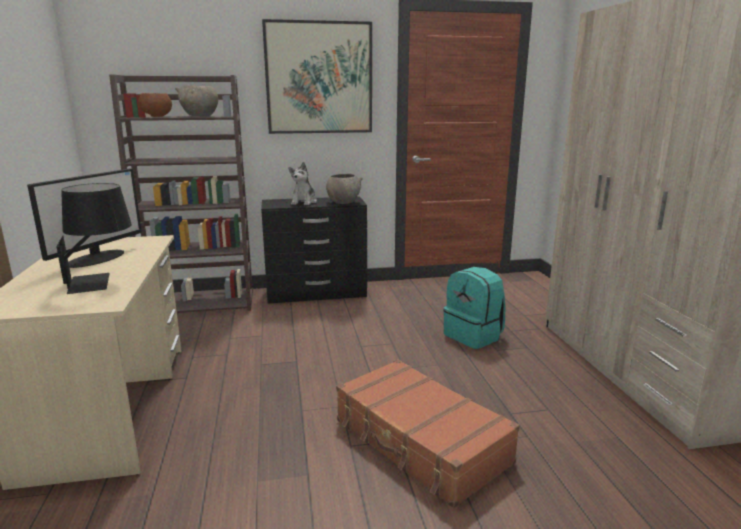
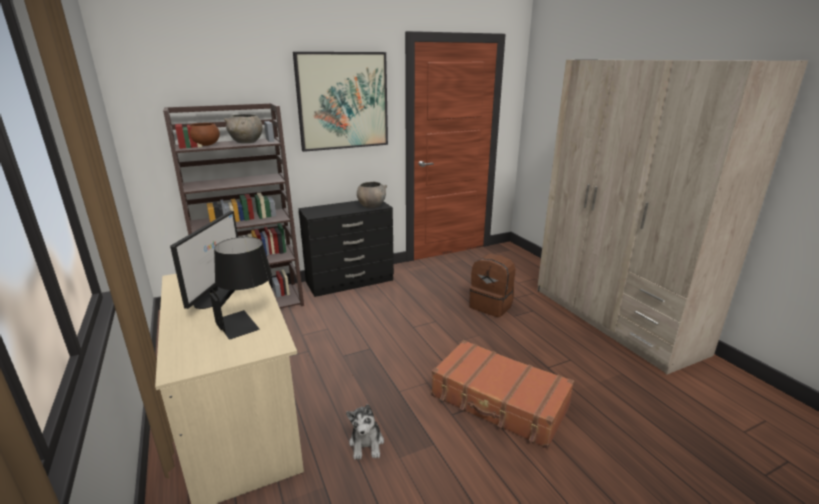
camera: 15 degrees left, 5 degrees up
(304, 202) = (338, 208): plush toy -> plush toy (366, 443)
(474, 336) = (491, 306): turquoise backpack -> brown backpack

